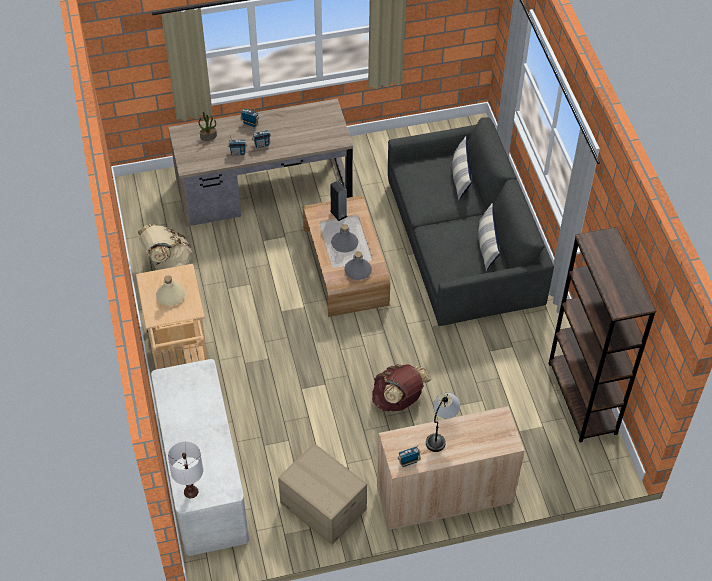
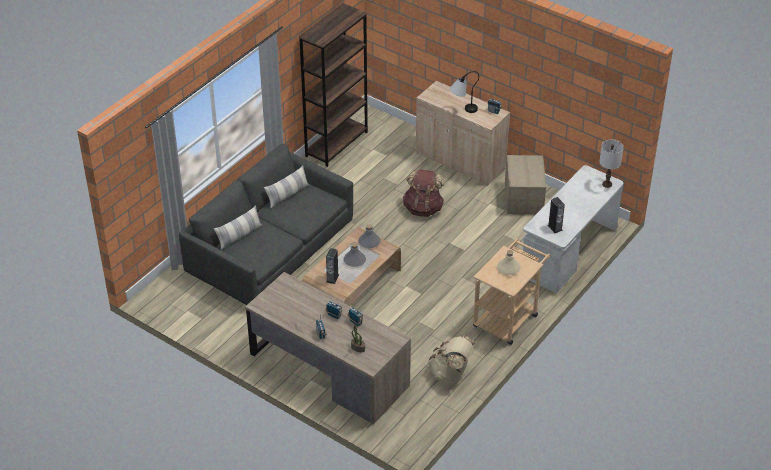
camera: 130 degrees left, 10 degrees down
(183, 386) = (555, 227): none -> speaker

